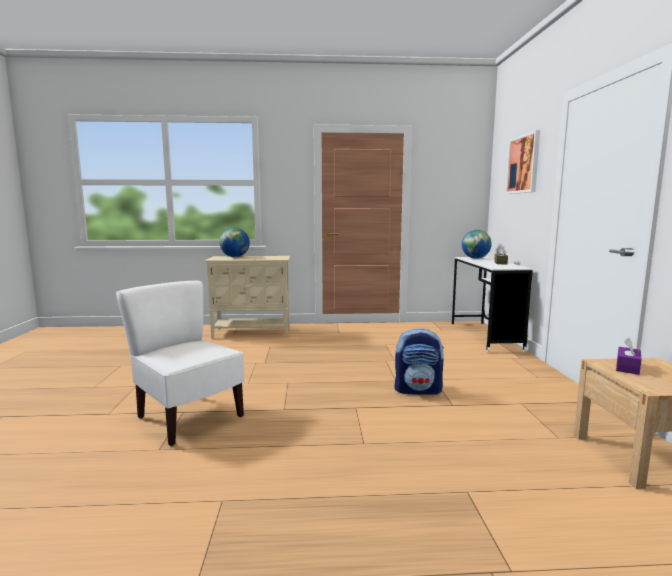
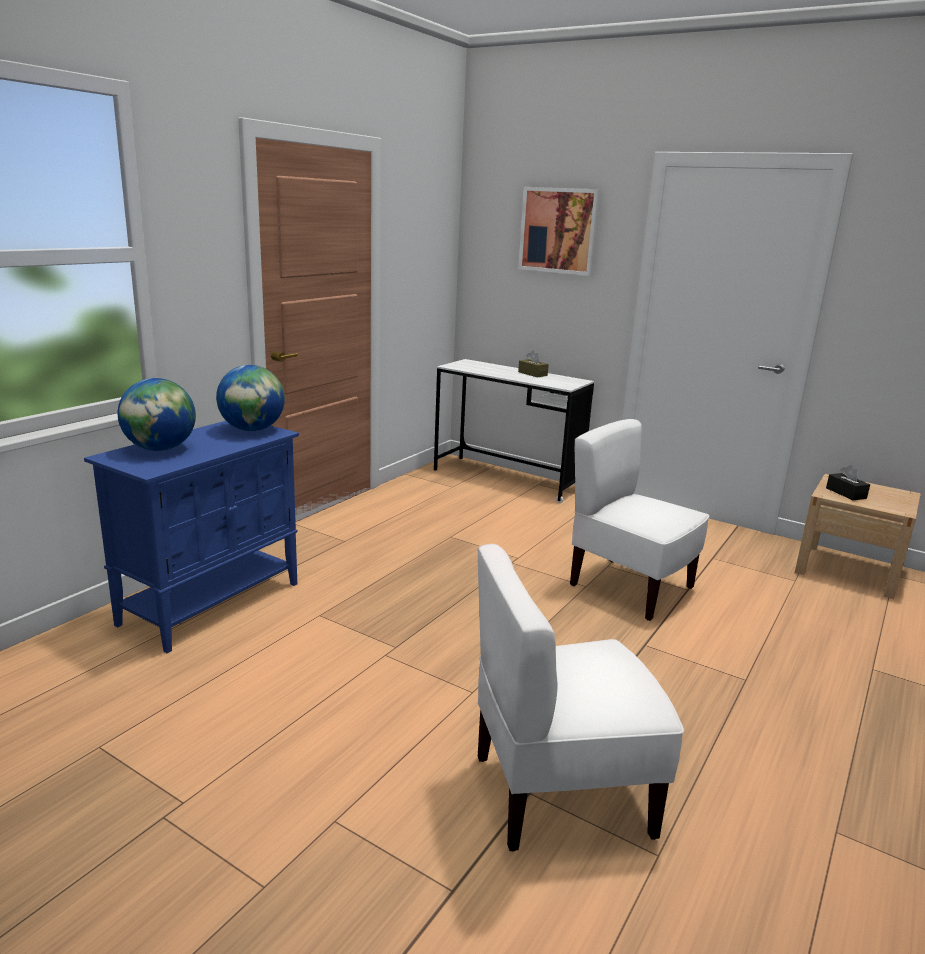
camera: 55 degrees left, 10 degrees up
(252, 333) = (212, 603): beige cabinet -> blue cabinet
(418, 390) = (630, 587): backpack -> white chair
(475, 258) = (473, 366): globe -> globe (252, 430)
(627, 367) = (846, 493): purple tissue box -> black tissue box

